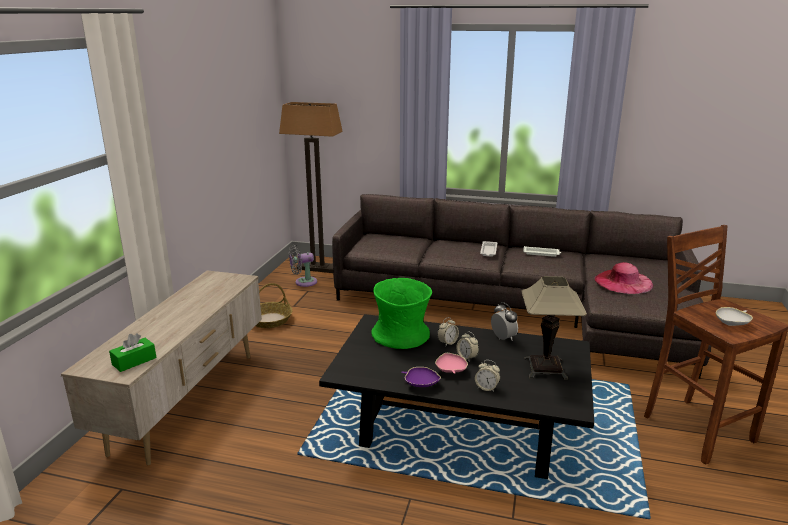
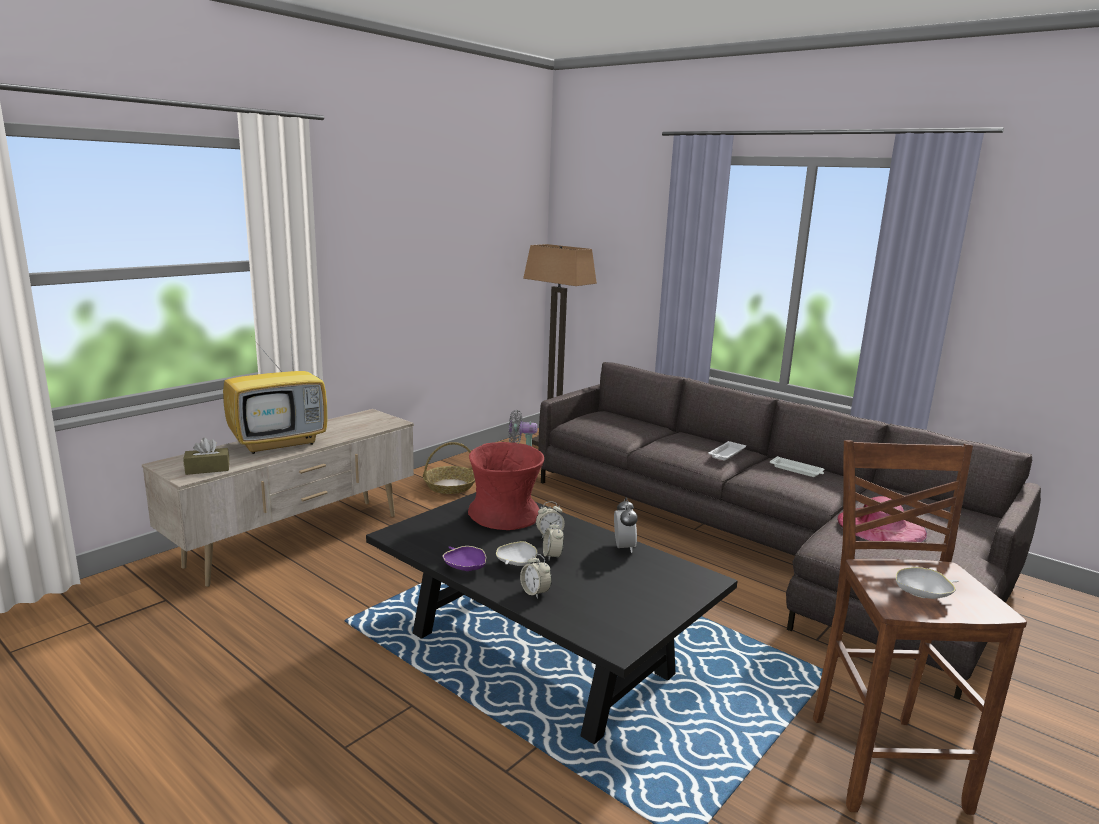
camera: 25 degrees right, 5 degrees down
(134, 361) = (207, 469): green tissue box -> brown tissue box
(168, 320) = (280, 443): none -> television
(401, 336) = (504, 516): green vase -> red vase
(450, 370) = (516, 563): pink bowl -> white bowl
(545, 368) = (636, 593): table lamp -> none

